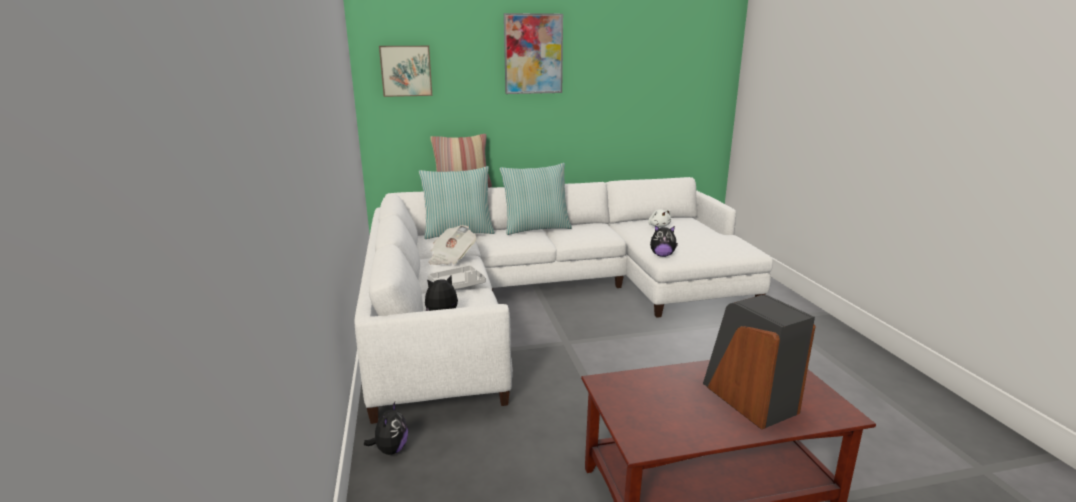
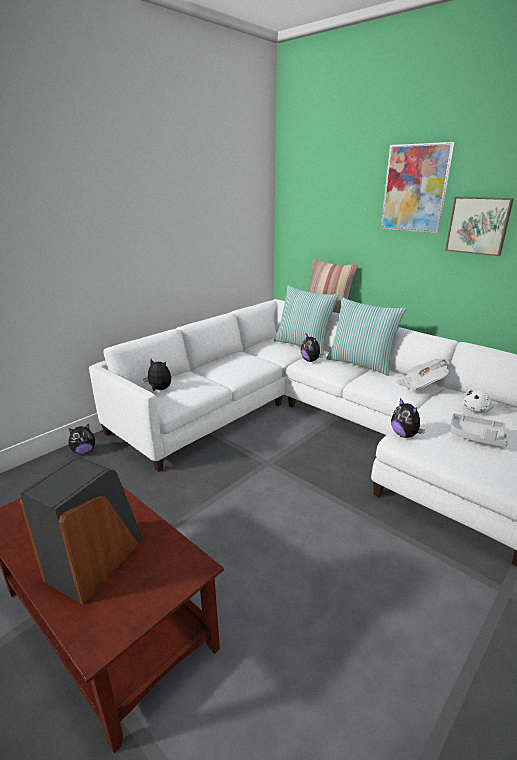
camera: 55 degrees right, 5 degrees up
(406, 71) = (307, 200): picture -> picture (478, 225)
(451, 258) = (253, 359): newspaper -> newspaper (420, 385)
(457, 285) = (212, 376): grey tray -> grey tray (476, 436)
(498, 240) = (310, 360): none -> plush toy

